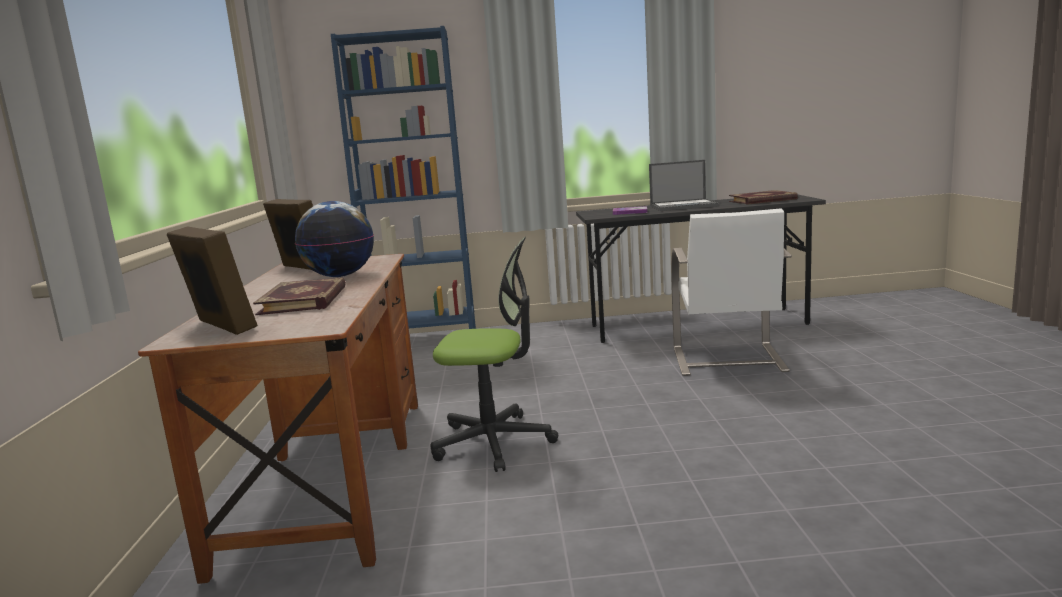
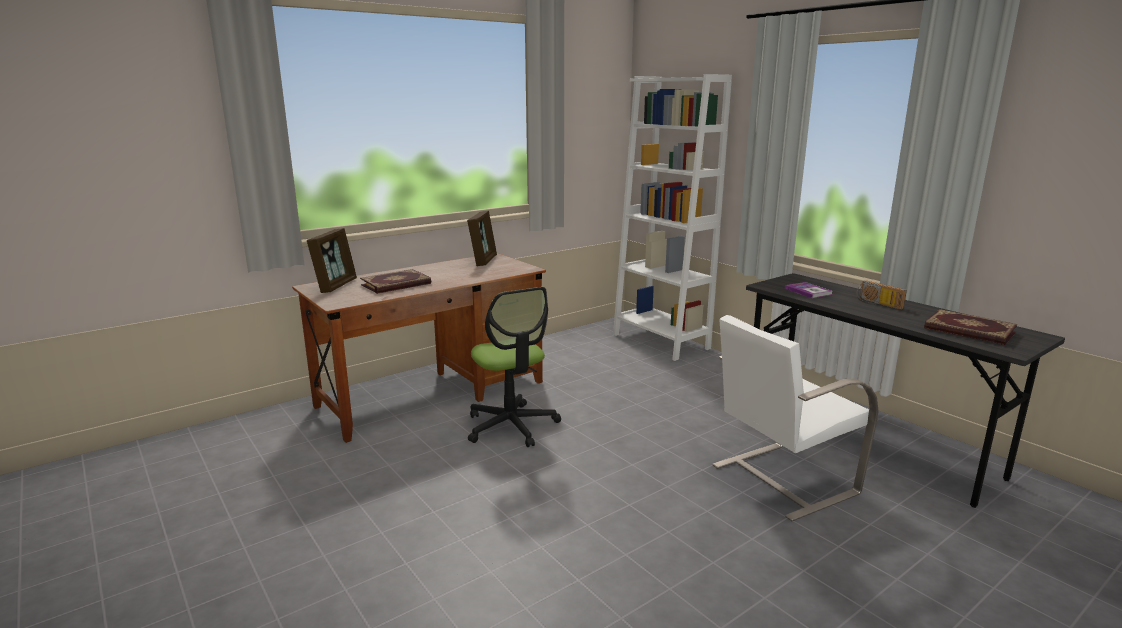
camera: 55 degrees right, 5 degrees up
(340, 276) = (463, 274): globe -> none
(424, 340) = (660, 341): blue bookcase -> white bookcase
(684, 206) = (877, 304): laptop -> radio

